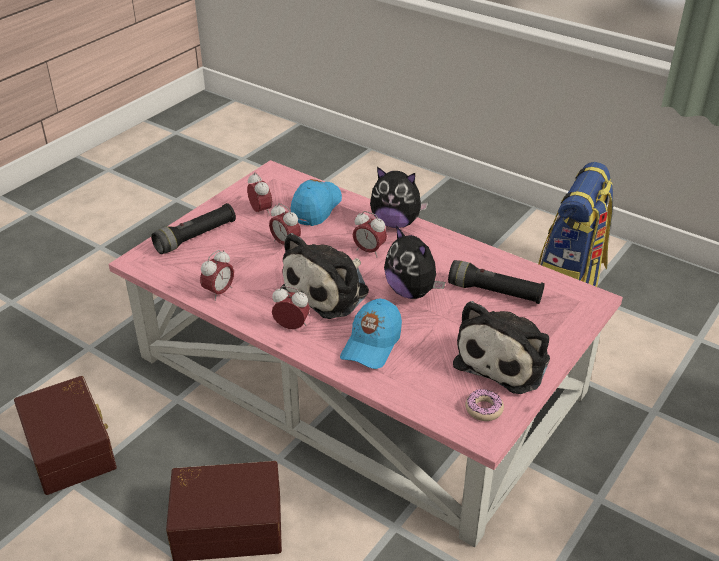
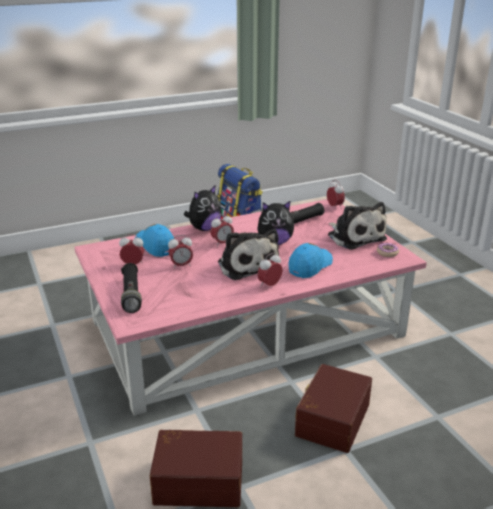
camera: 60 degrees left, 10 degrees down
(219, 292) = (206, 301): alarm clock -> alarm clock (334, 207)
(371, 344) = (310, 266): blue cap -> blue cap turned 105 degrees counterclockwise

